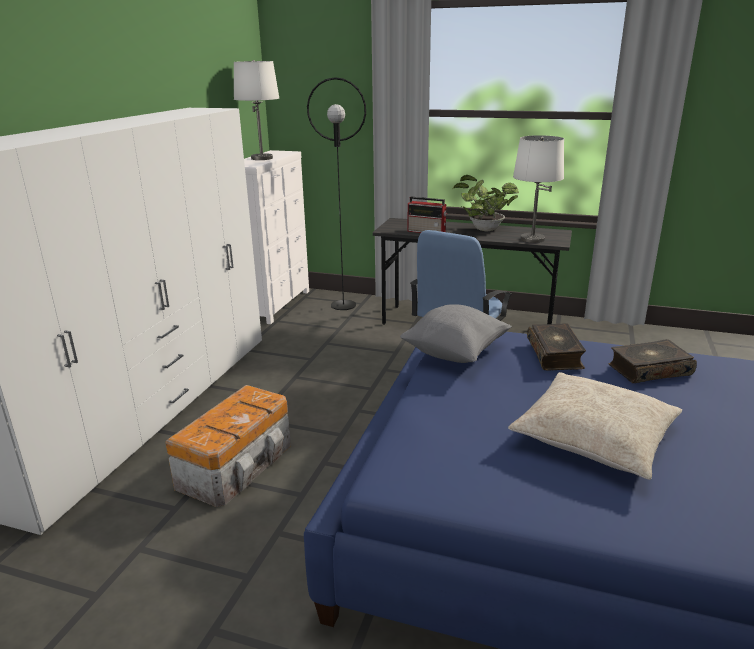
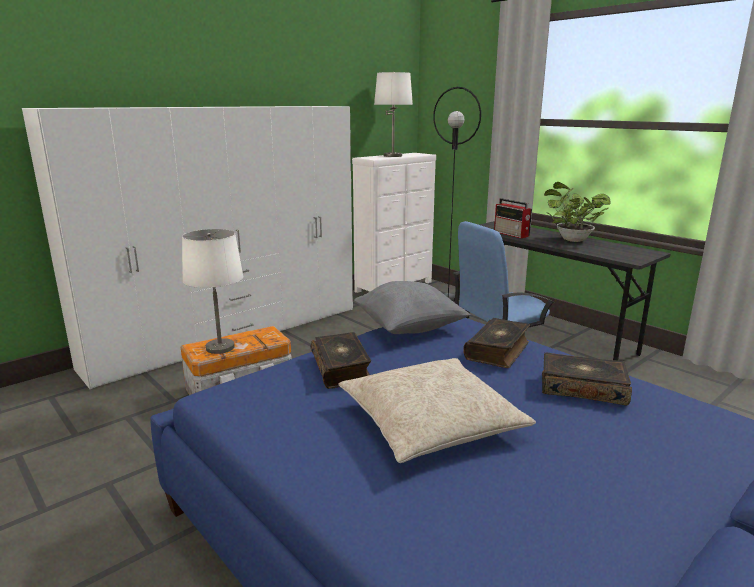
camera: 30 degrees right, 5 degrees down
(457, 412) = (342, 368): none -> book
(532, 239) = (608, 254): white table lamp -> white table lamp (219, 348)

